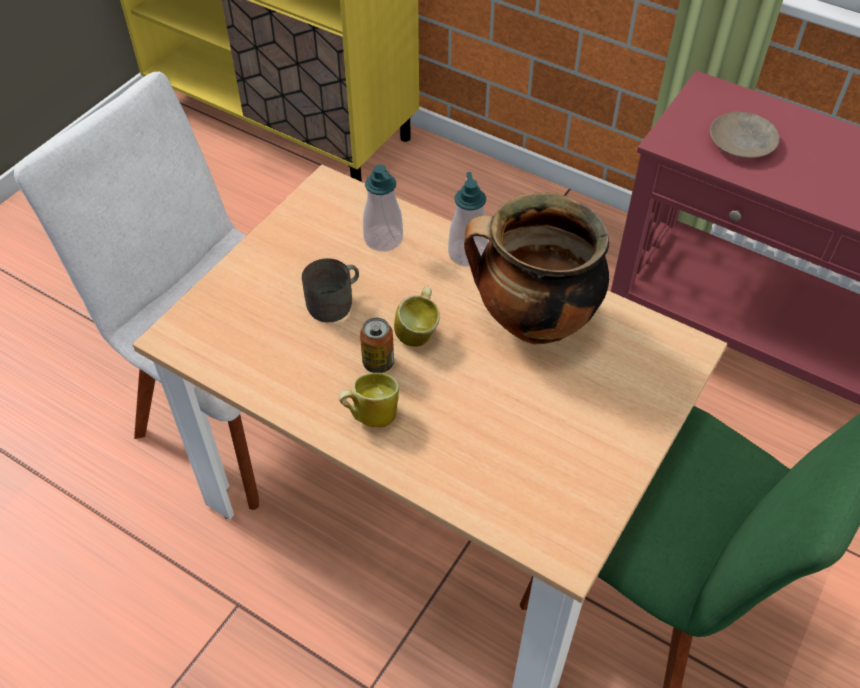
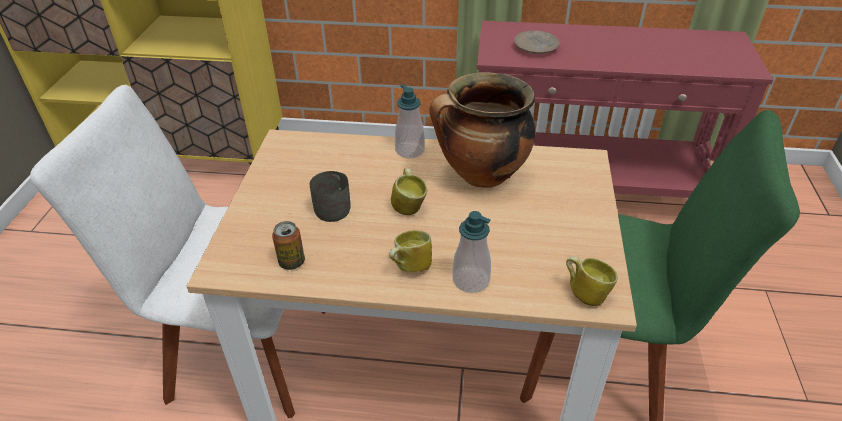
camera: 25 degrees left, 10 degrees down
(378, 363) = (392, 233): can -> can (292, 262)
(383, 239) = (345, 159): soap dispenser -> soap dispenser (471, 280)
(550, 532) = (585, 293): none -> mug

